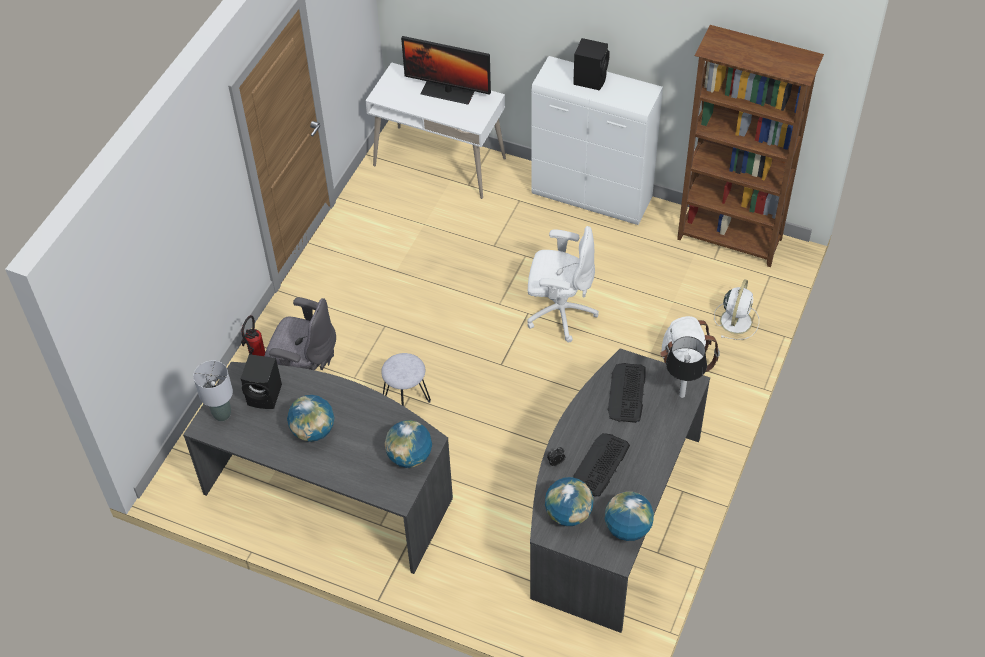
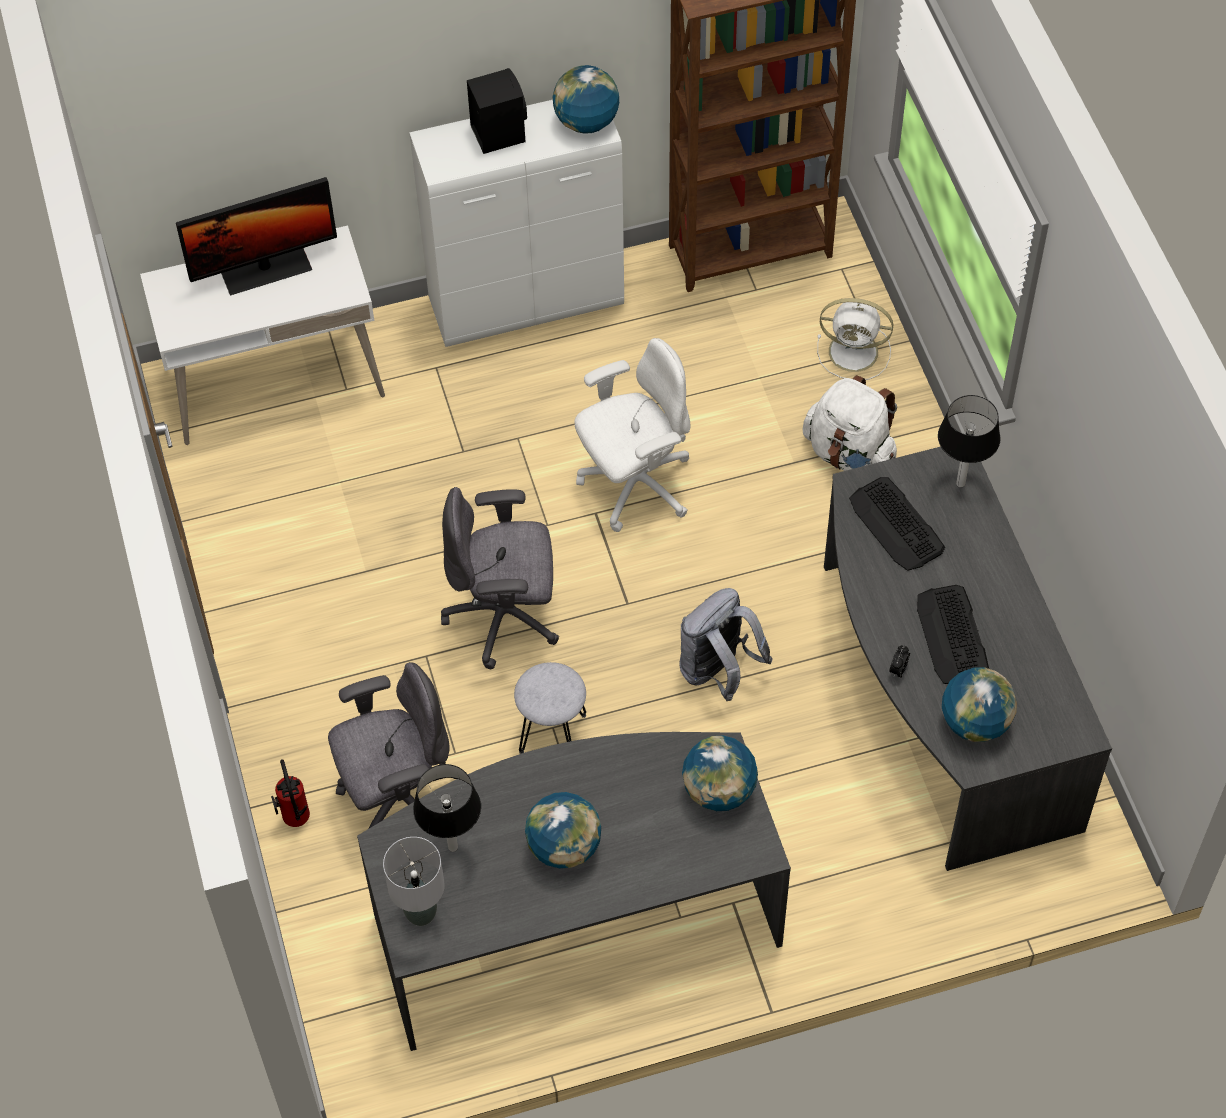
camera: 40 degrees left, 5 degrees up
(266, 395) = (453, 846): black speaker -> table lamp
(437, 332) = (505, 617): none -> grey office chair
(512, 425) = (718, 672): none -> grey backpack
(627, 528) = (1056, 690): globe -> globe (586, 122)
(736, 320) = (855, 352): white fan -> white fan turned 120 degrees clockwise

